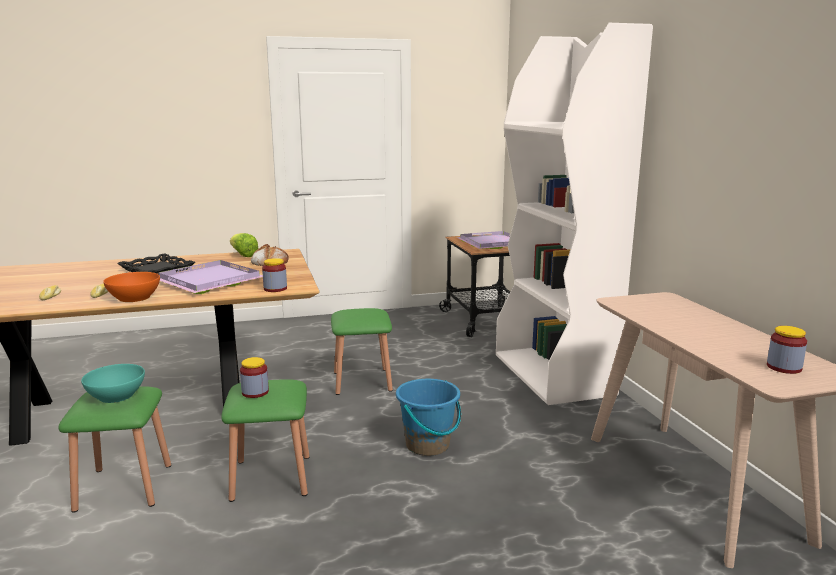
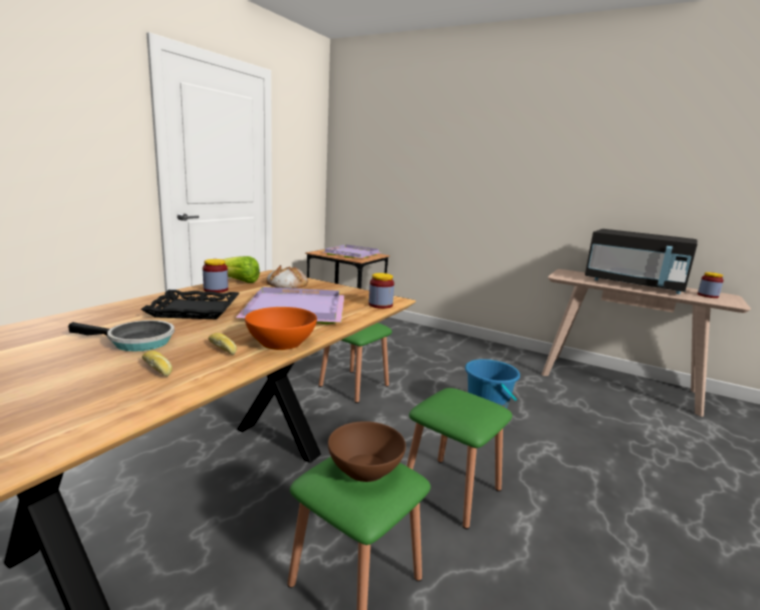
camera: 45 degrees left, 0 degrees up
(81, 282) = (136, 342): none -> frying pan
(116, 396) = (365, 468): turquoise bowl -> brown bowl
(255, 392) = (464, 408): jar -> jar (216, 290)
(553, 375) = (452, 343): white bookcase -> none
(704, 330) = (634, 285): none -> black microwave

